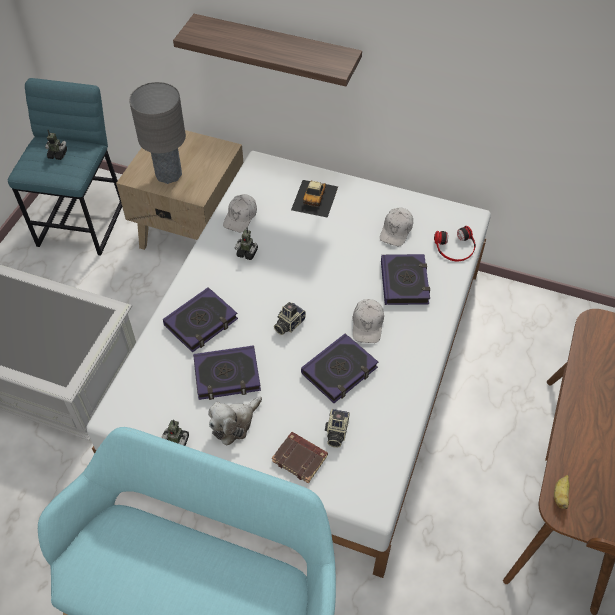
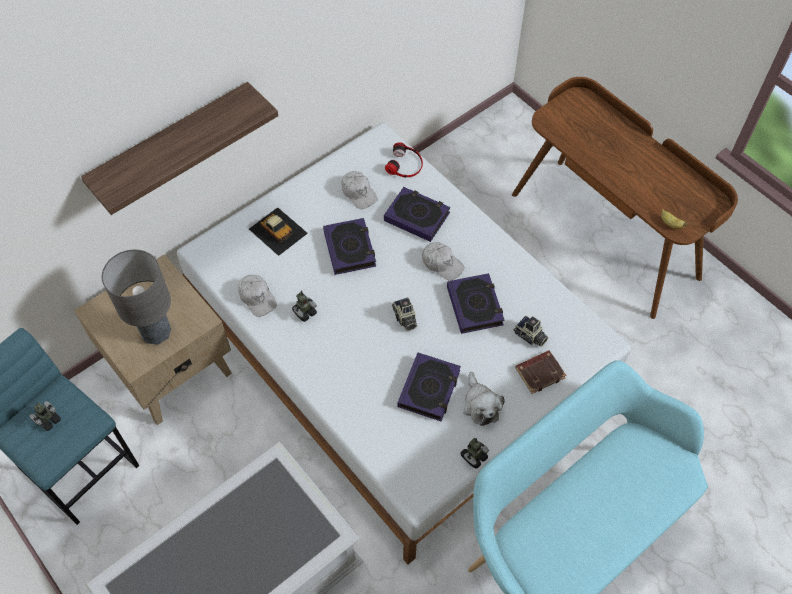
camera: 60 degrees left, 5 degrees up
(201, 323) = (359, 384): book -> book (350, 249)

